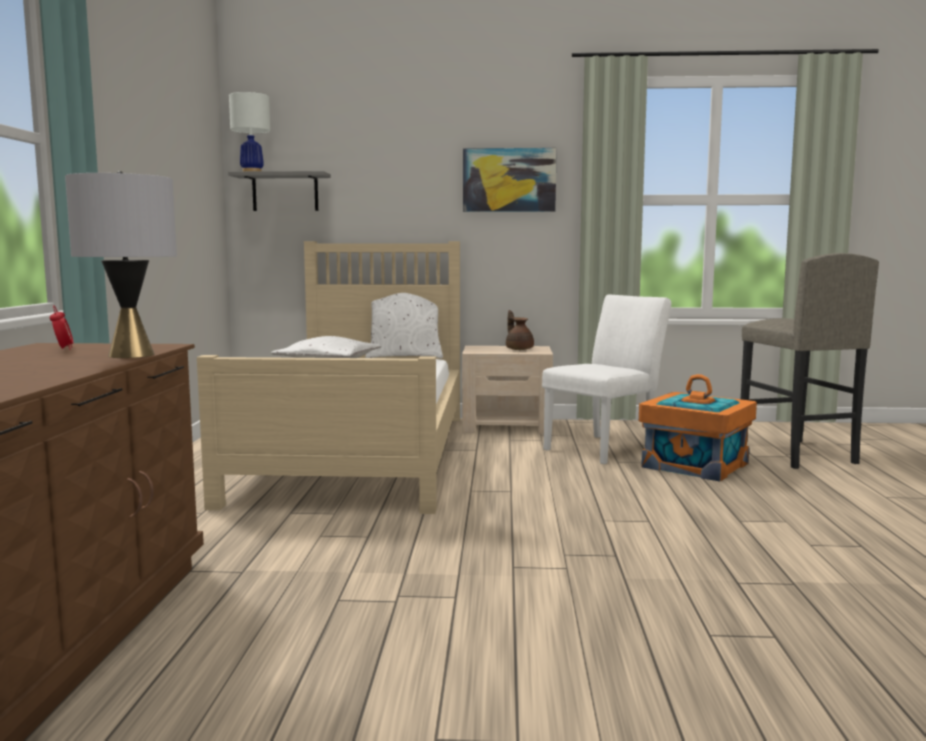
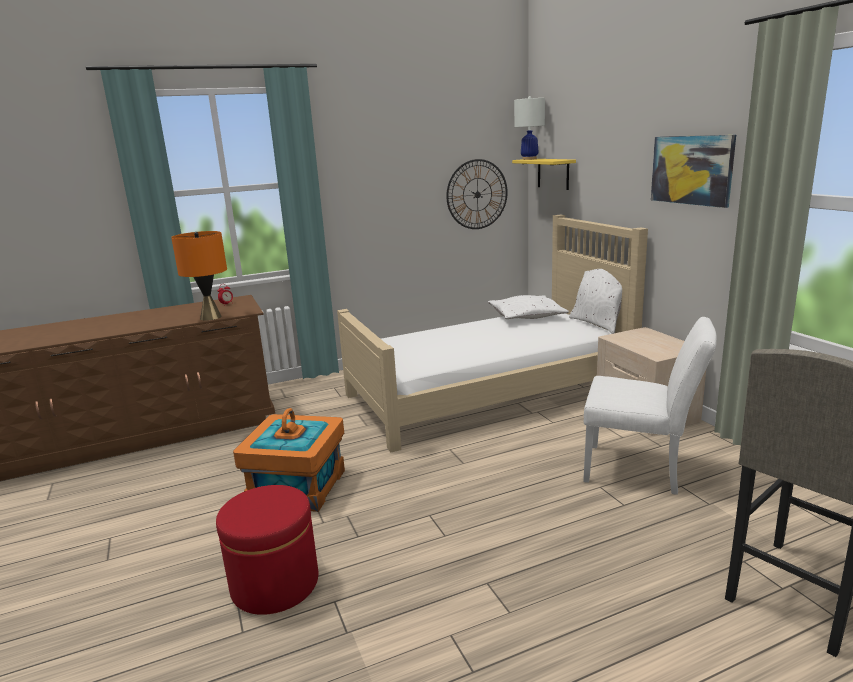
camera: 65 degrees right, 10 degrees up
(131, 355) = (211, 317): grey table lamp -> orange table lamp
(198, 212) = (477, 194): none -> wall clock
(285, 192) = (553, 173): grey shelf -> yellow shelf
(519, 349) = (659, 345): brown teapot -> none
(685, 608) = (275, 584): none -> red ottoman
(695, 465) = (646, 529): orange storage box -> orange storage box (298, 487)

